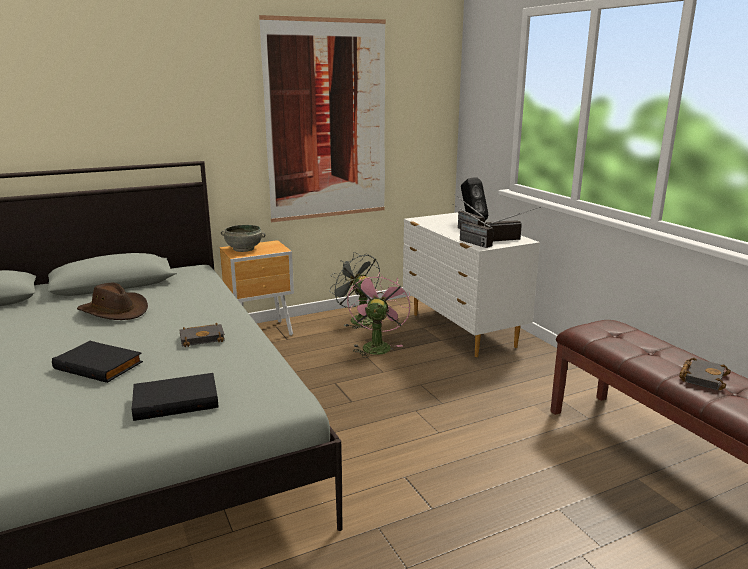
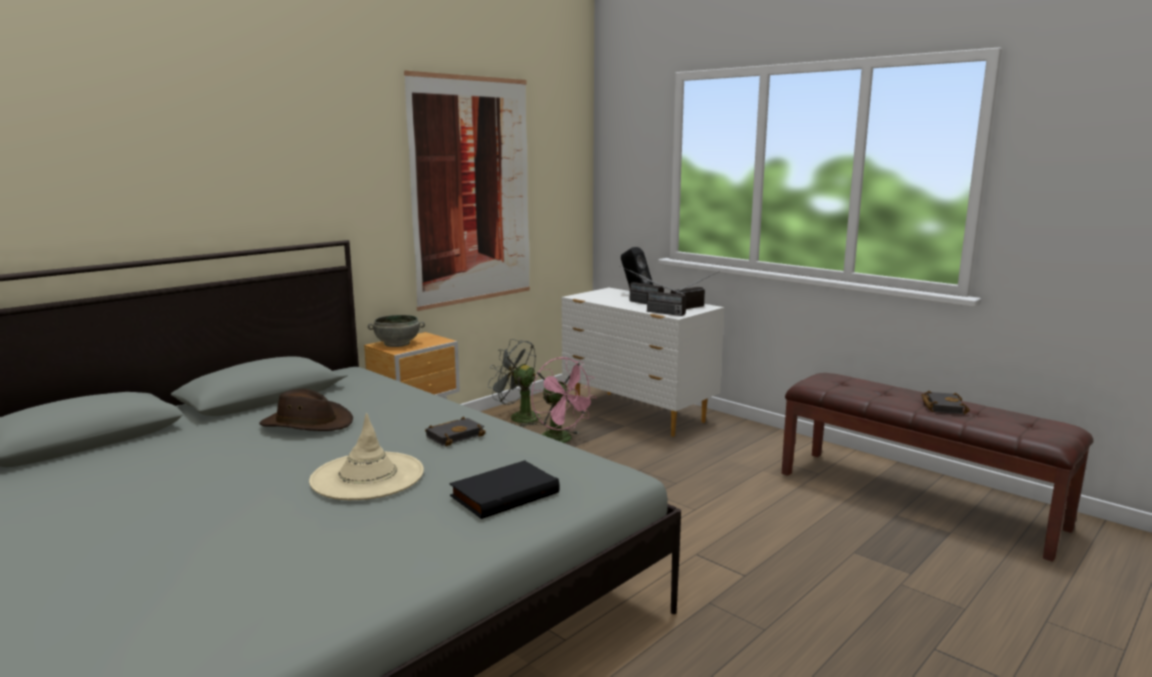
camera: 20 degrees left, 5 degrees down
(100, 365) = (367, 476): black book -> beige hat
(376, 346) = (562, 440): pink fan -> pink fan turned 150 degrees clockwise

